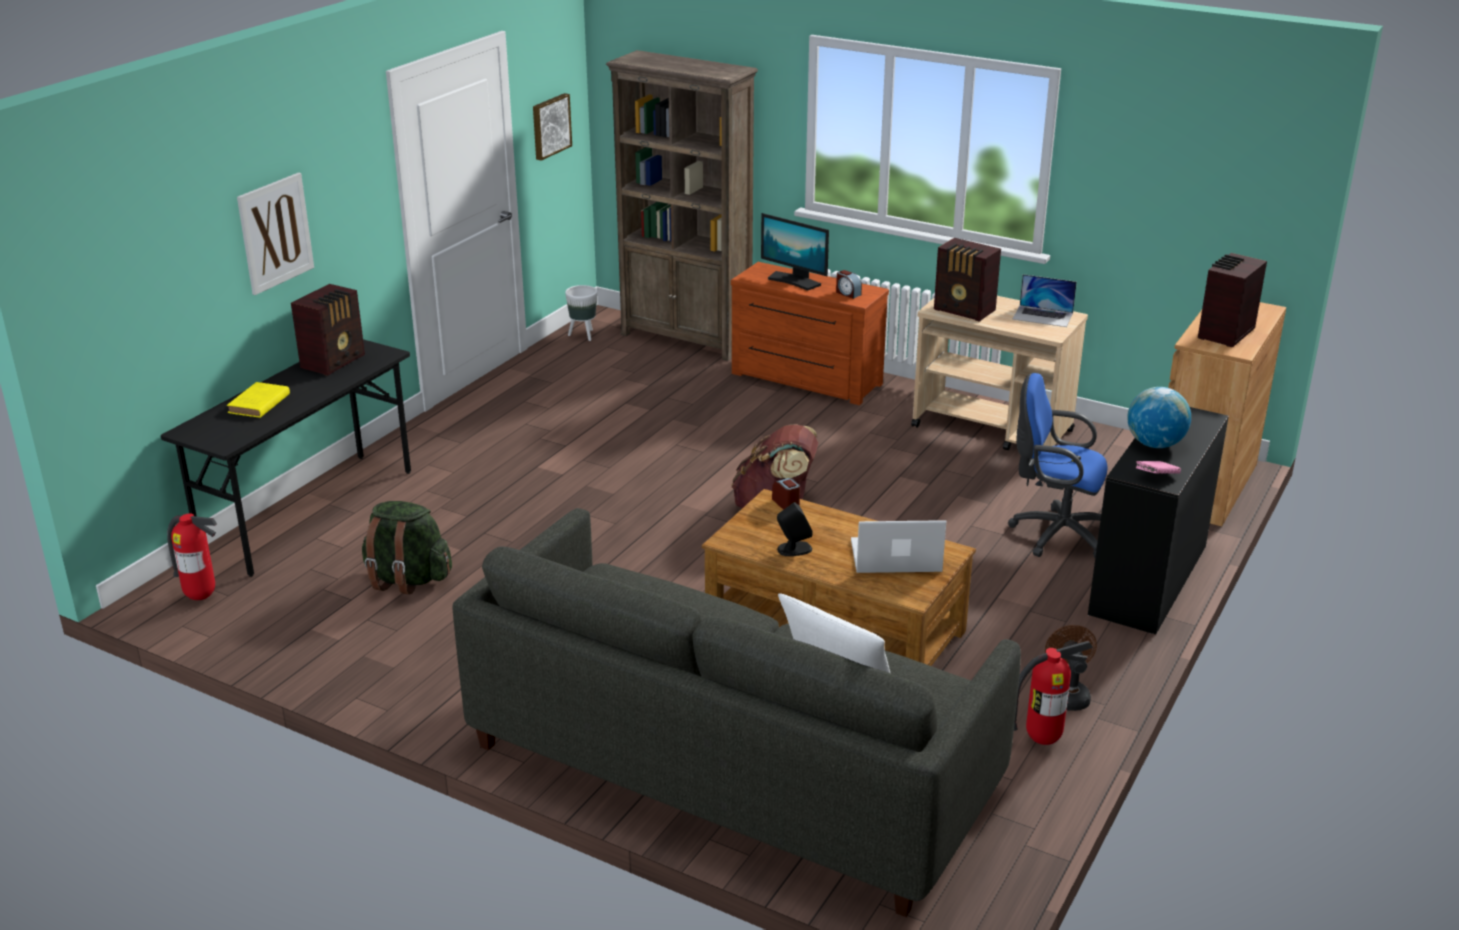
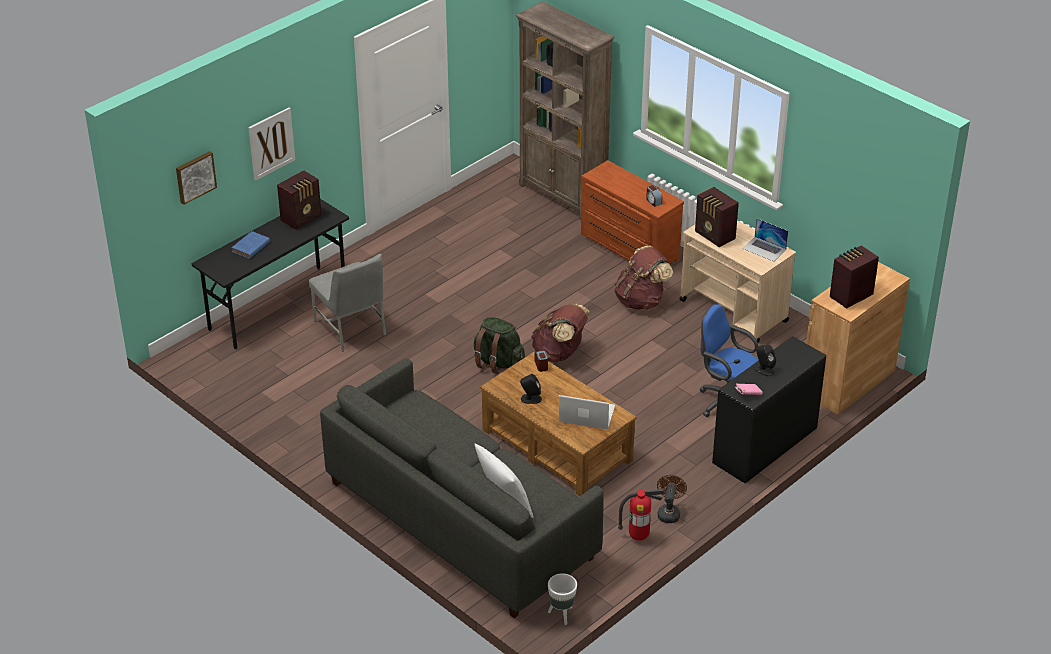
camera: 15 degrees right, 10 degrees up
(202, 597) = (205, 359): fire extinguisher -> none
(258, 404) = (250, 247): yellow book -> blue book
(407, 579) = (323, 367): green backpack -> green backpack (498, 362)
(437, 523) = (351, 328): none -> grey chair
(550, 126) = (479, 44): picture -> picture (195, 176)
(583, 335) = (493, 182): white planter -> white planter (562, 614)
(794, 281) = (623, 183): monitor -> none
(857, 434) = (641, 300): none -> brown backpack
(1155, 444) = (764, 370): globe -> black speaker

